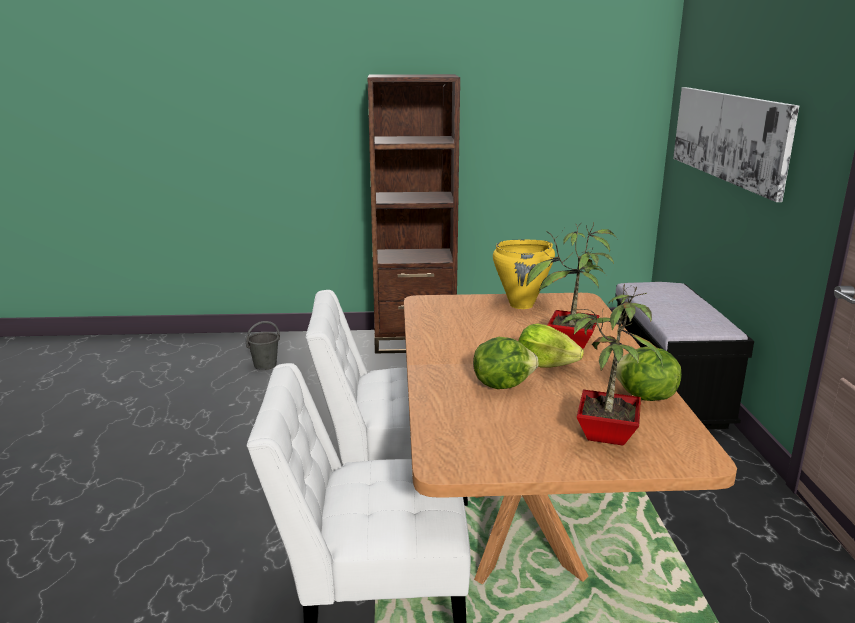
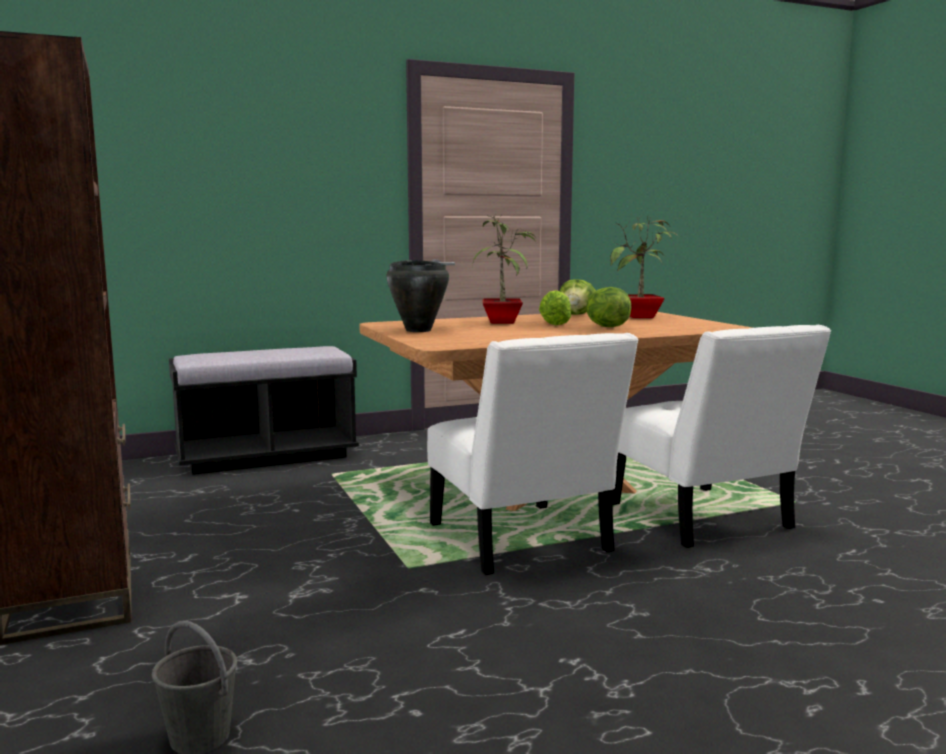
camera: 110 degrees left, 10 degrees down
(522, 305) = (418, 330): yellow cooking pot -> black cooking pot
(728, 136) = (206, 181): picture -> none

